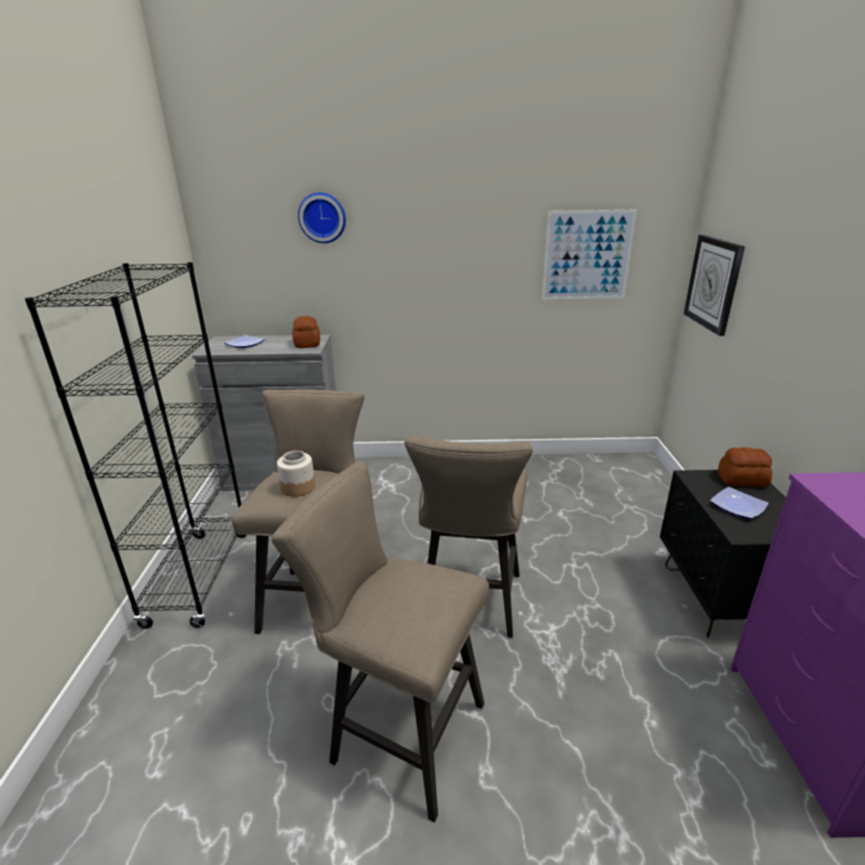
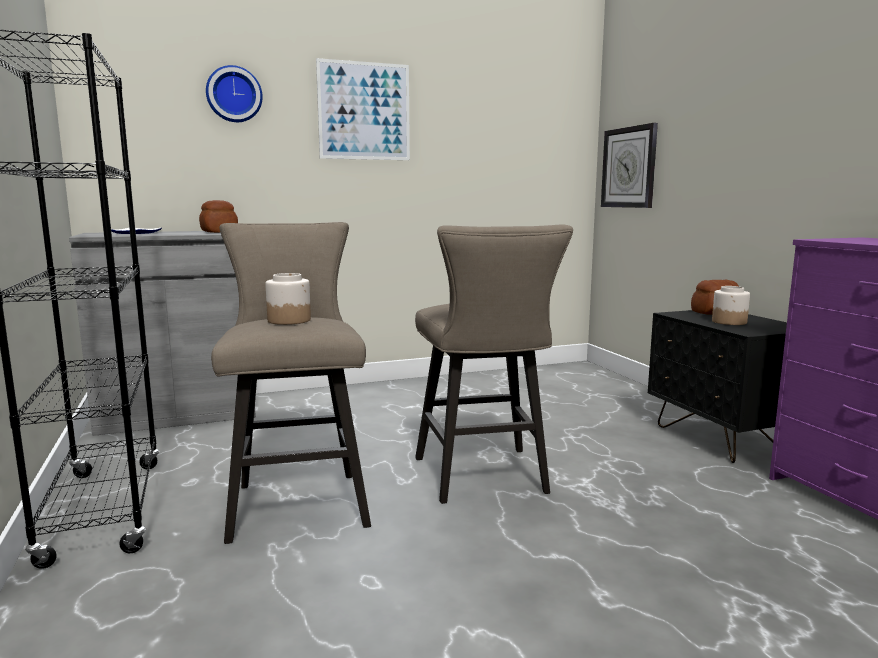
camera: 20 degrees left, 15 degrees down
(399, 730) = (477, 585): beige stool -> none
(587, 255) = (508, 150): picture -> picture (364, 111)
(739, 506) = (729, 322): plate -> jar

